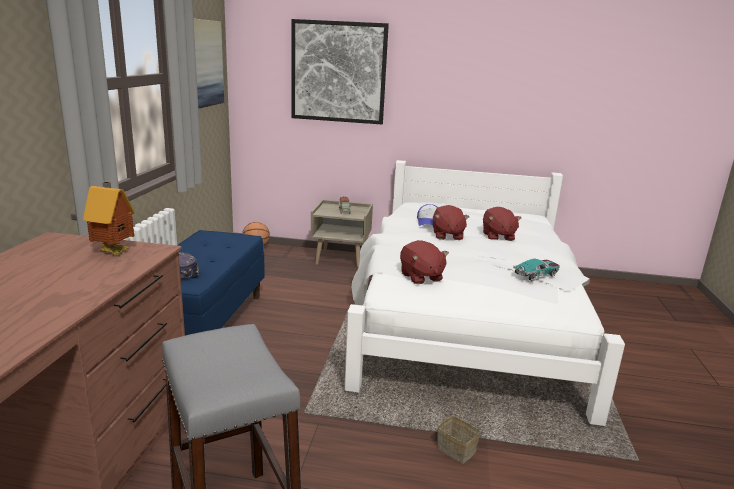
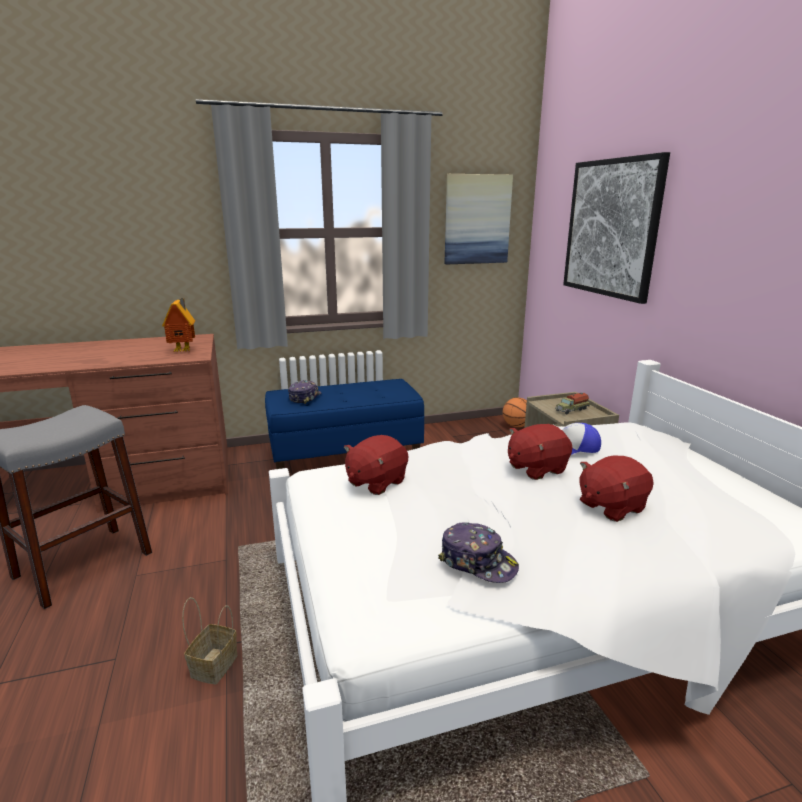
camera: 65 degrees right, 0 degrees up
(536, 274) = (478, 562): toy car -> cap

